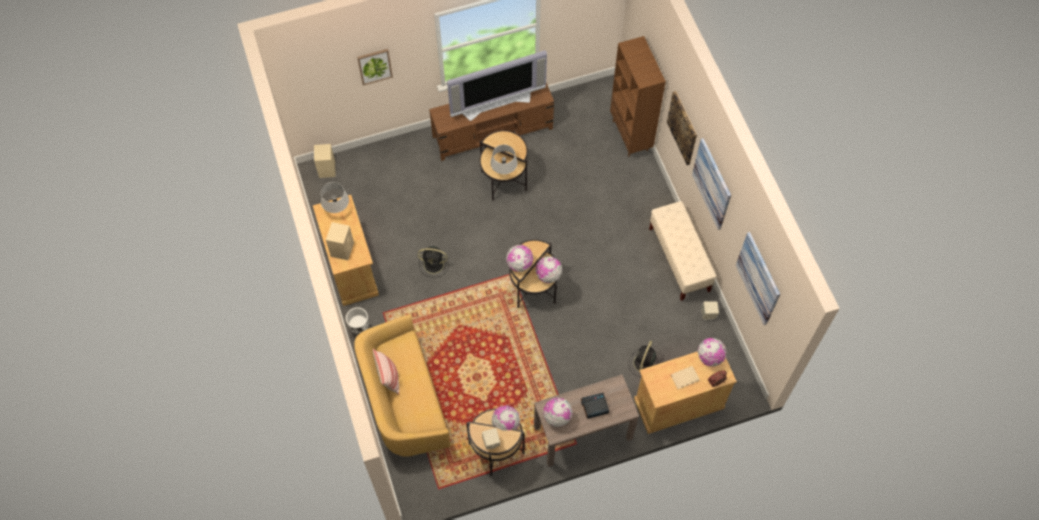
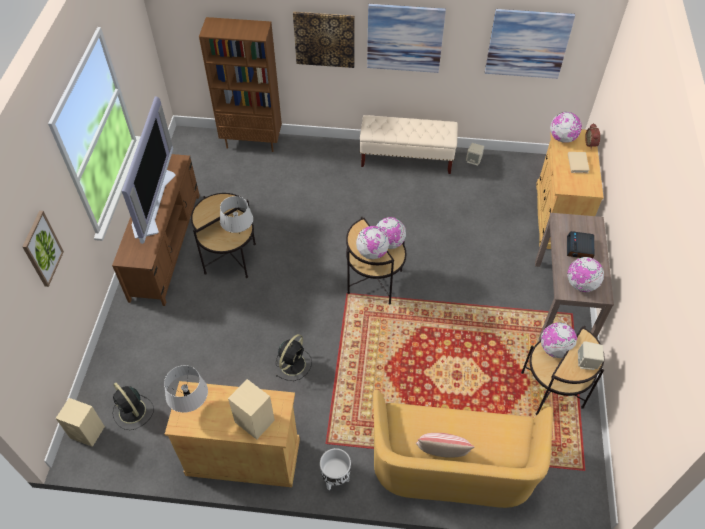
camera: 65 degrees left, 10 degrees down
(643, 364) = (504, 226): black fan -> black fan (133, 412)

